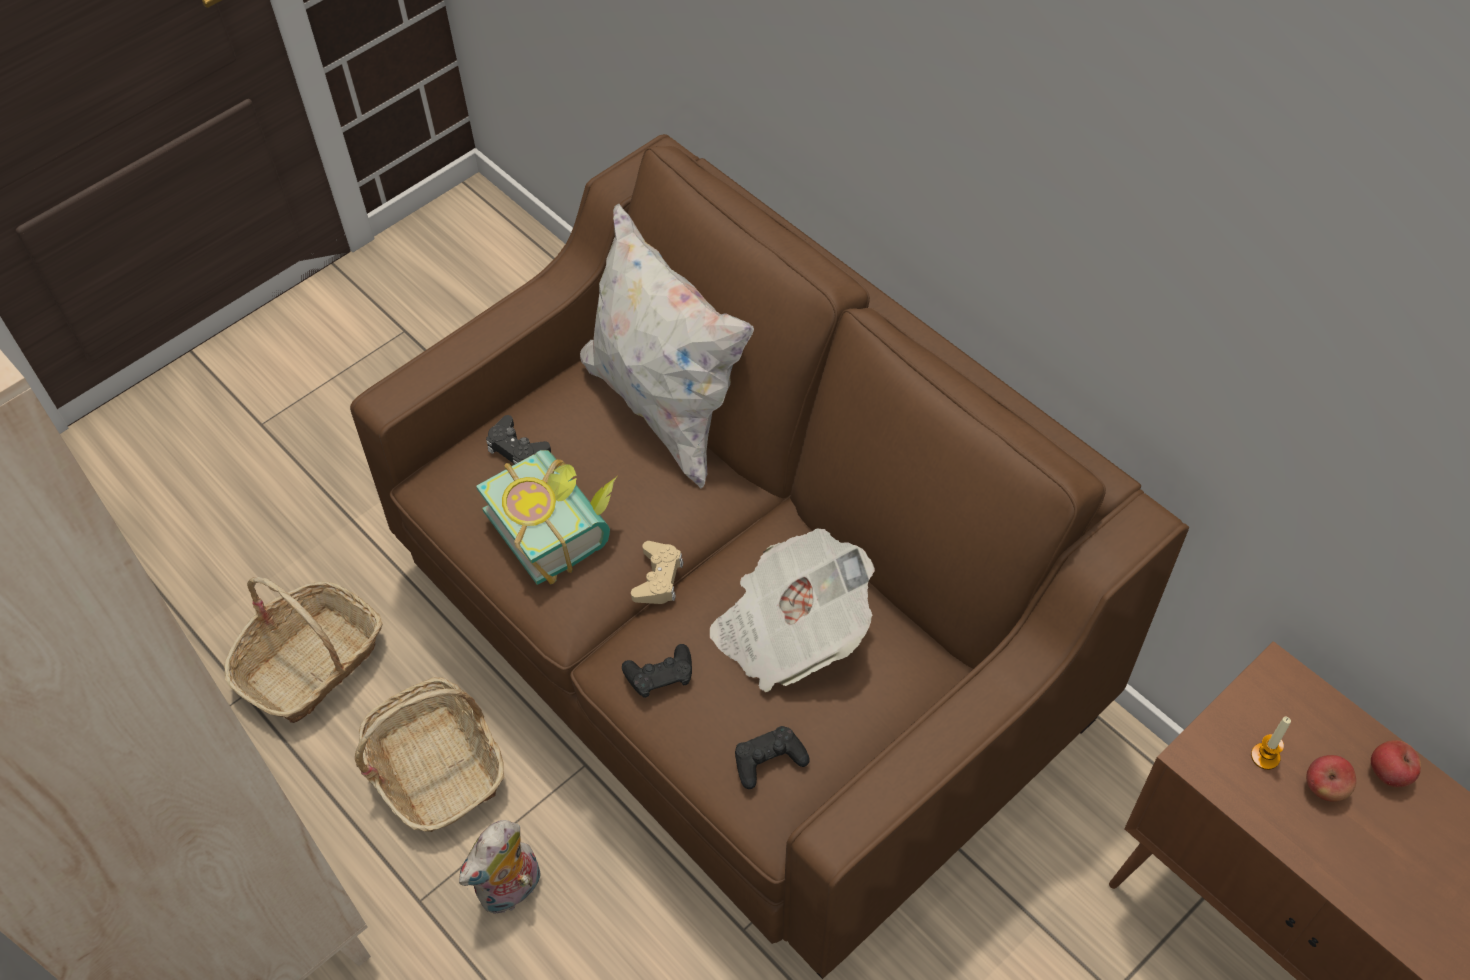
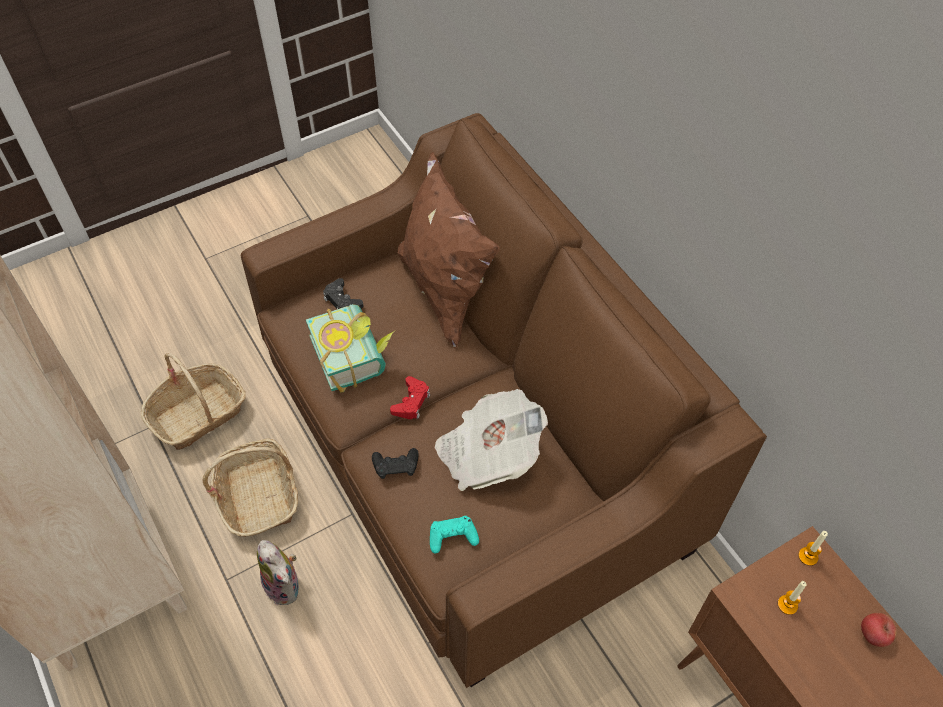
camera: 10 degrees right, 0 degrees up
(511, 891) = (285, 585): plush toy -> plush toy turned 90 degrees counterclockwise
(658, 578) = (411, 402): beige game controller -> red game controller
(665, 407) = (445, 291): white pillow -> brown pillow
(769, 760) = (452, 536): black game controller -> turquoise game controller
(1277, 684) = (808, 556): none -> candle
(1325, 787) = (825, 635): apple -> none

